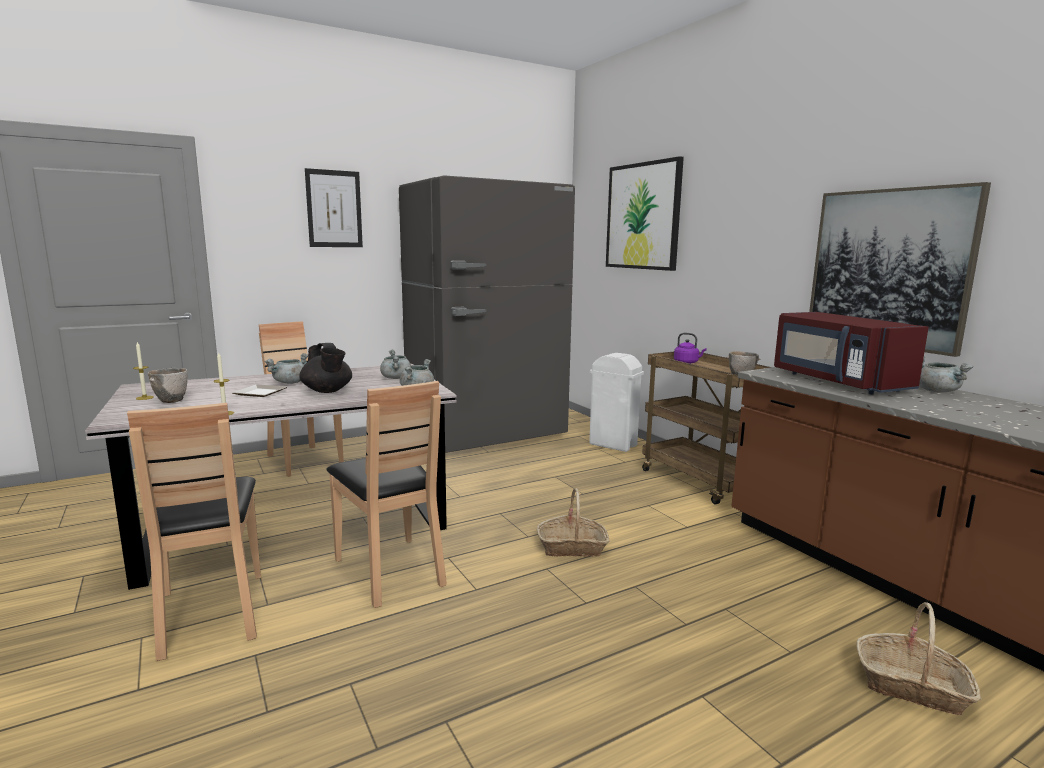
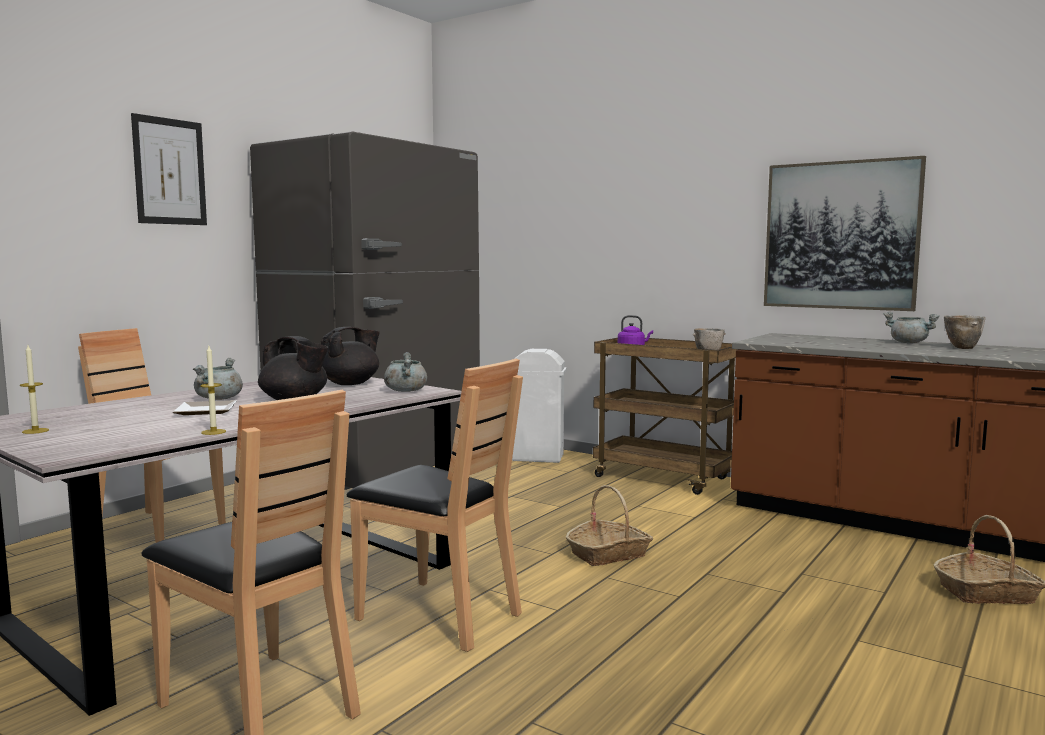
camera: 25 degrees left, 5 degrees down
(173, 400) = (93, 429): bowl -> bowl (962, 348)
(396, 378) = (351, 384): grey cooking pot -> black teapot
(643, 216) = (545, 192): picture -> none
(836, 382) = (826, 343): red microwave -> none

